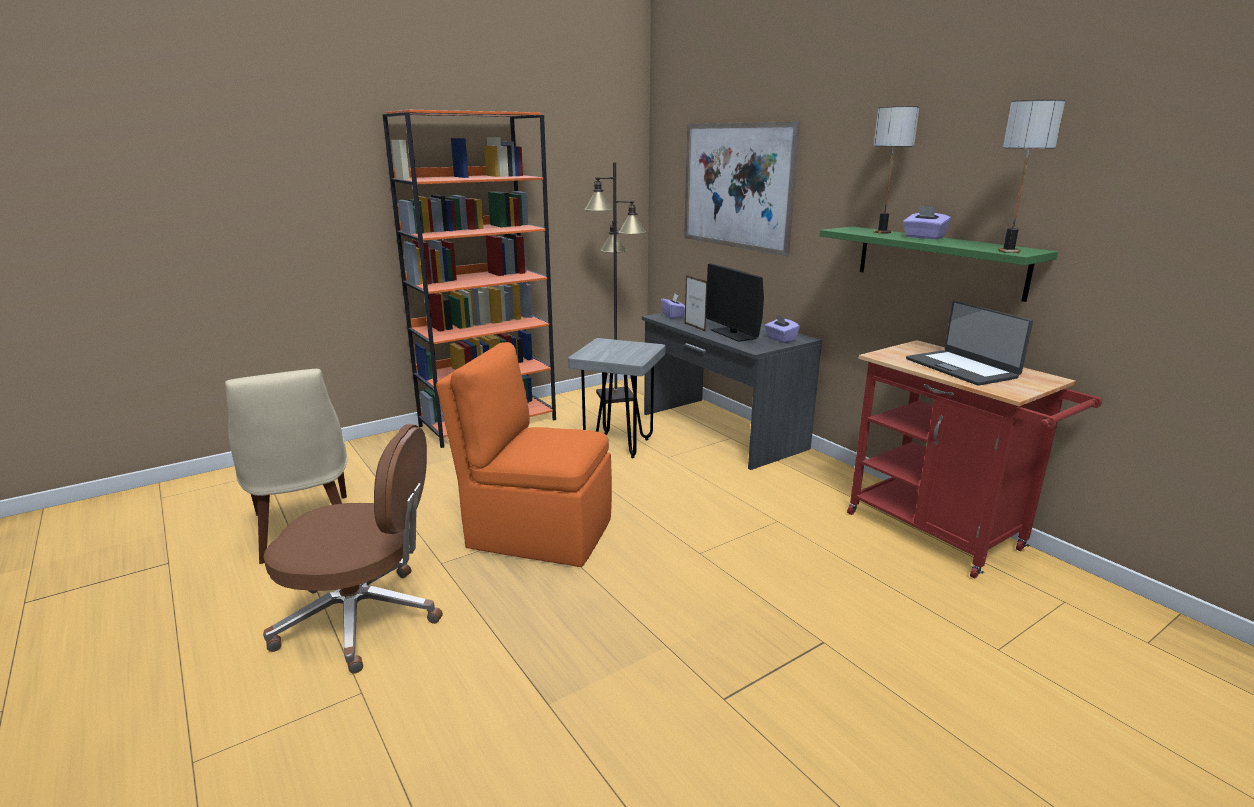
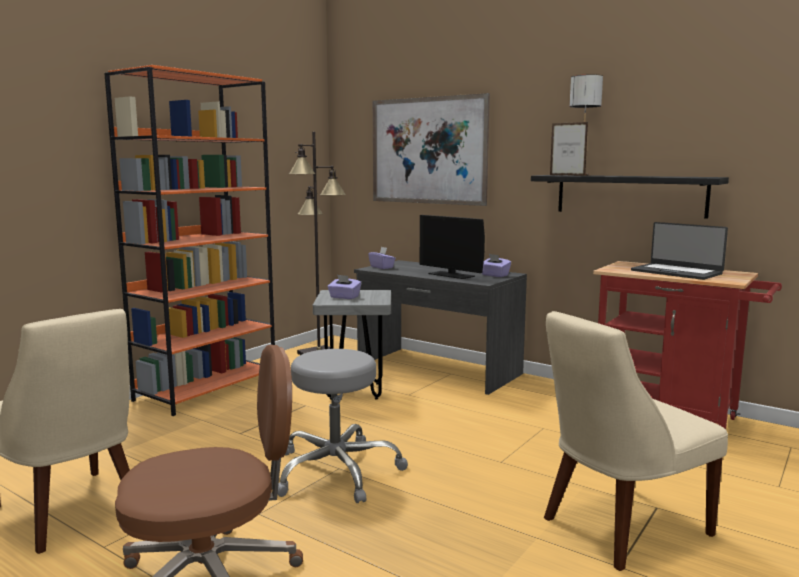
camera: 20 degrees left, 10 degrees down
(537, 532) = (337, 471): orange chair -> grey stool
(694, 327) = (412, 273): picture frame -> picture frame (567, 175)
(761, 656) = (619, 528): none -> beige chair
(923, 237) = (620, 175): purple tissue box -> purple tissue box (344, 297)
(939, 261) = (630, 195): green shelf -> black shelf
(1008, 251) = (699, 177): table lamp -> none

